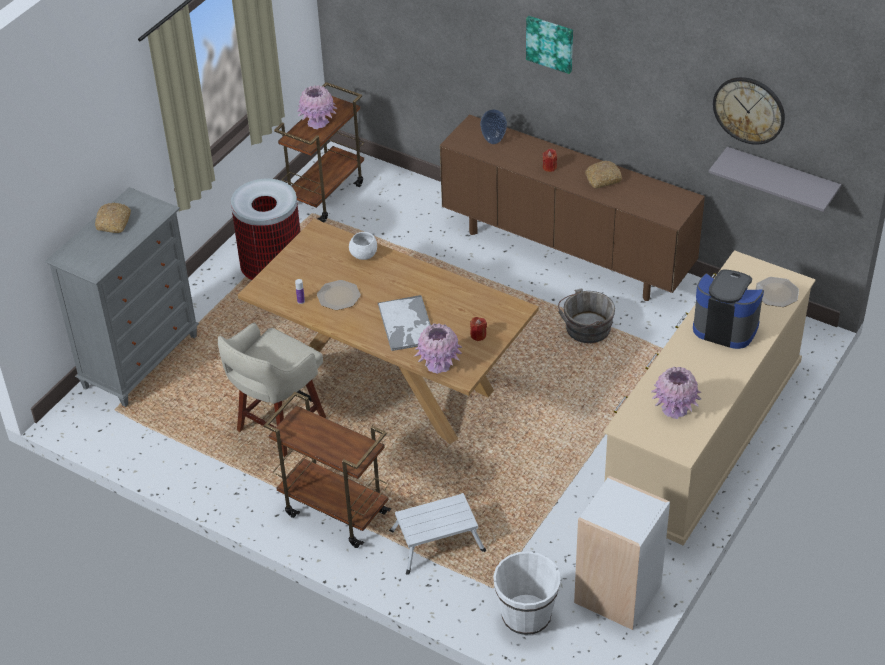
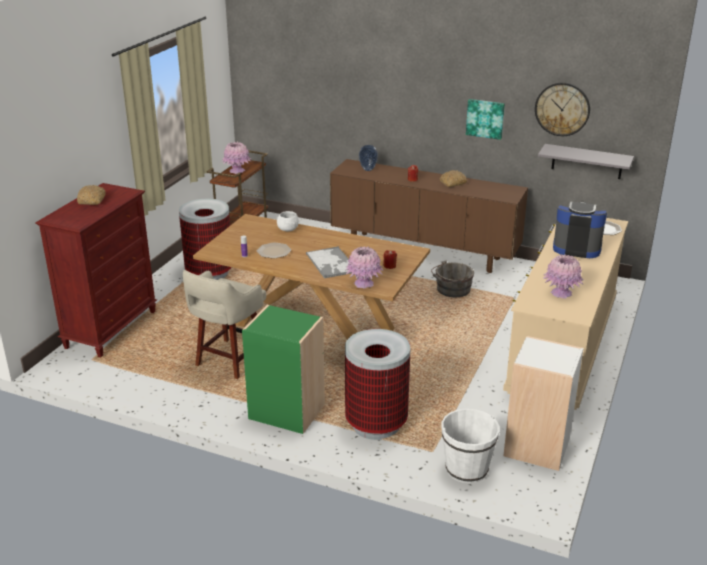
camera: 10 degrees left, 15 degrees down
(141, 361) = (111, 329): grey dresser -> red dresser
(334, 512) = (285, 412): brown cart -> green bookcase
(436, 541) = (376, 424): white step ladder -> trash can
(550, 43) = (408, 87): picture -> picture (485, 118)

